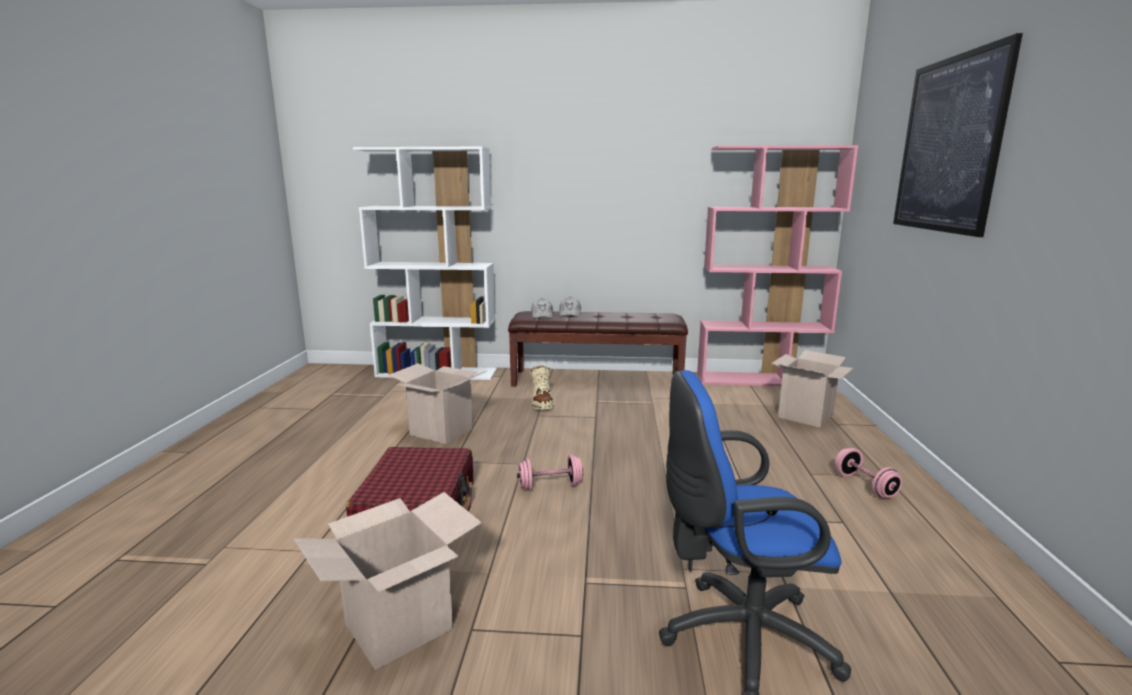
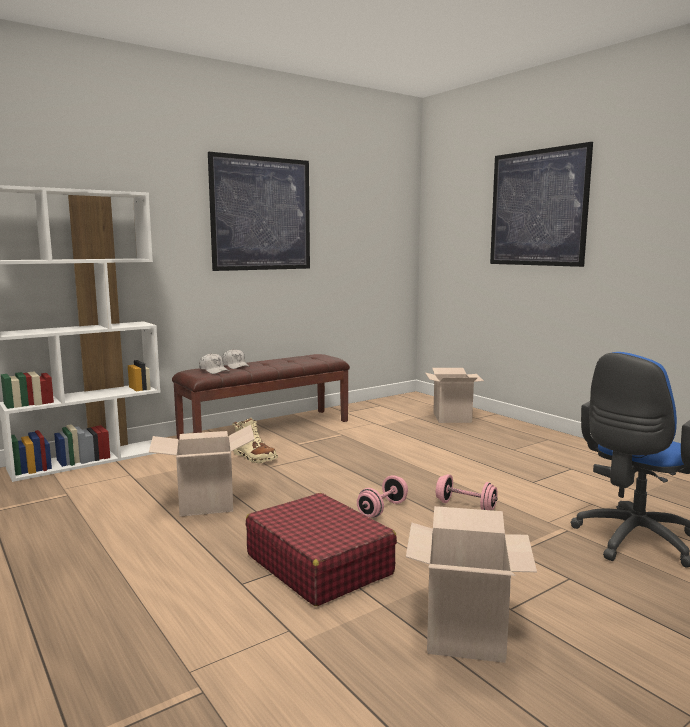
camera: 40 degrees left, 5 degrees down
(620, 161) = (261, 214): none -> picture
(760, 379) = (385, 402): pink bookcase -> none
(865, 485) = (548, 447): pink dumbbell -> pink dumbbell (465, 506)

